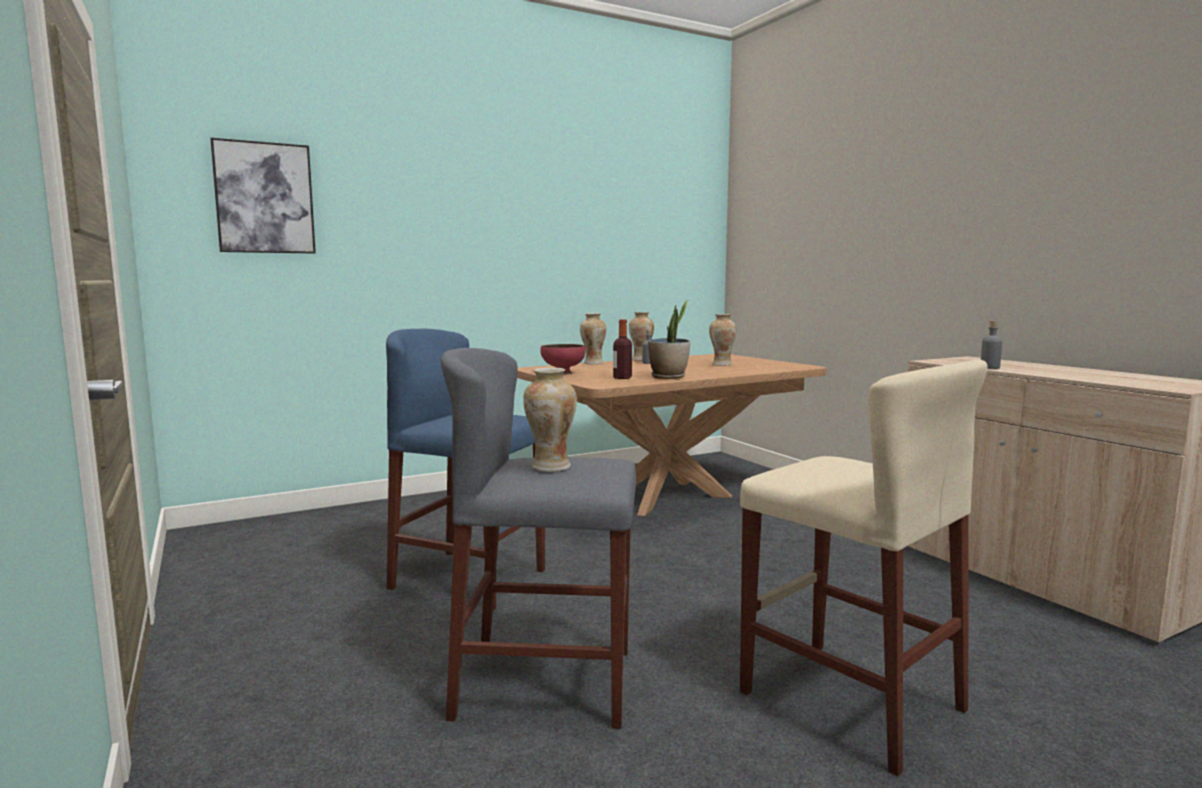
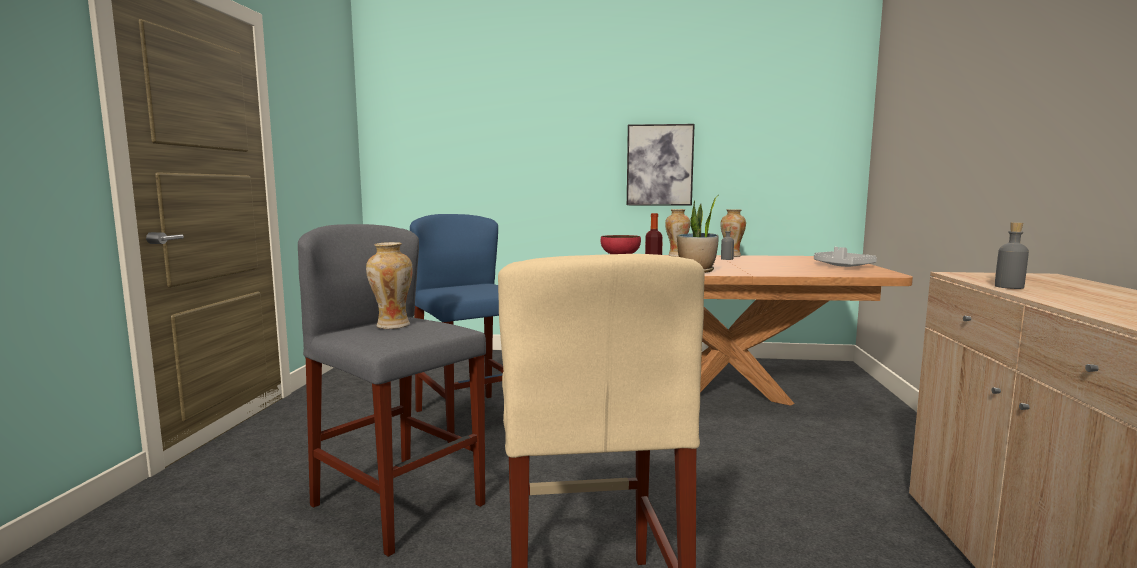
camera: 35 degrees right, 0 degrees up
(264, 198) = (434, 120): picture -> picture (659, 165)
(721, 364) = (795, 265): vase -> none
(754, 362) = (841, 266): none -> grey tray

